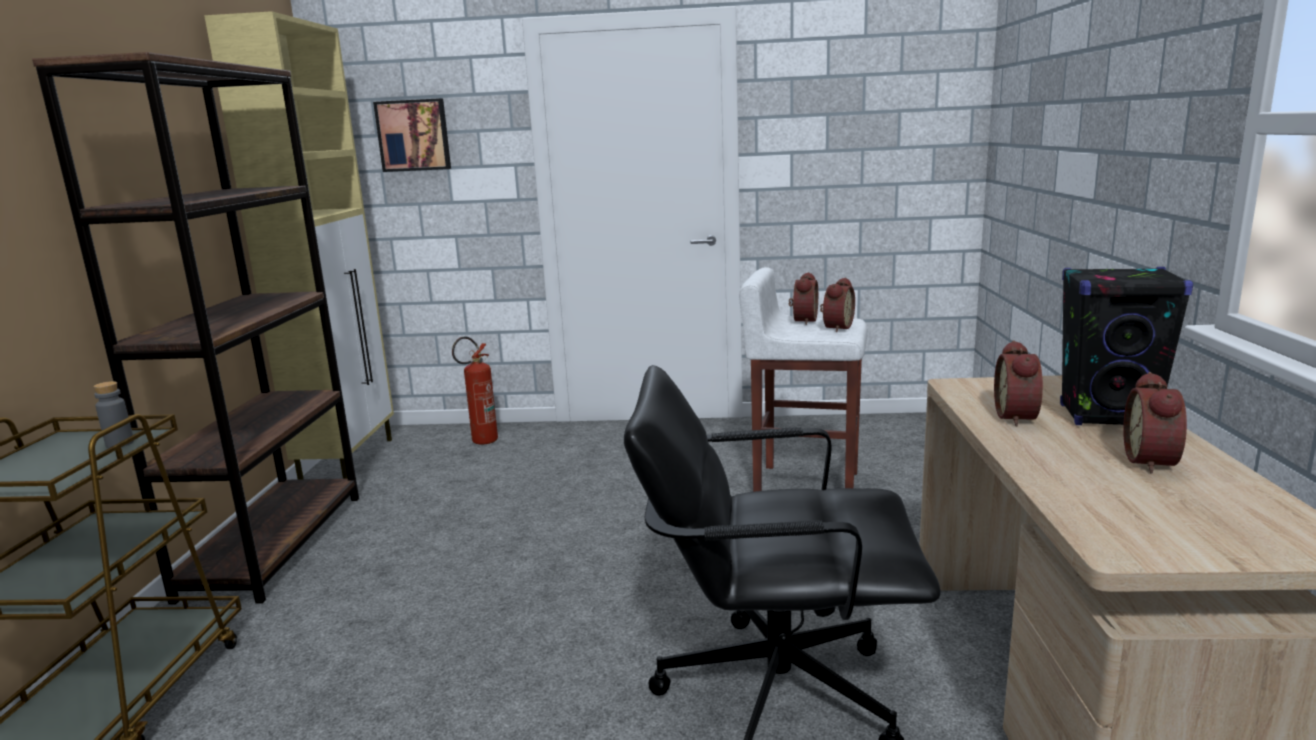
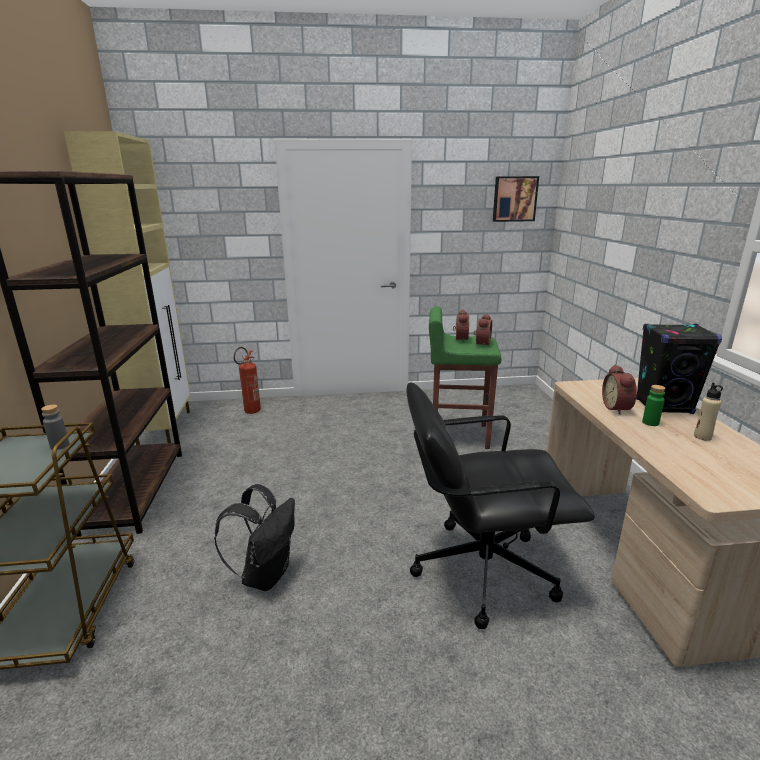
camera: 10 degrees left, 5 degrees up
(414, 135) = (200, 214): picture -> picture (514, 199)
(422, 673) = (265, 574): none -> black backpack
(804, 485) = (458, 435): white stool -> green stool
(1067, 439) = (650, 422): none -> green bottle
(1154, 462) = (702, 437): alarm clock -> beige bottle

